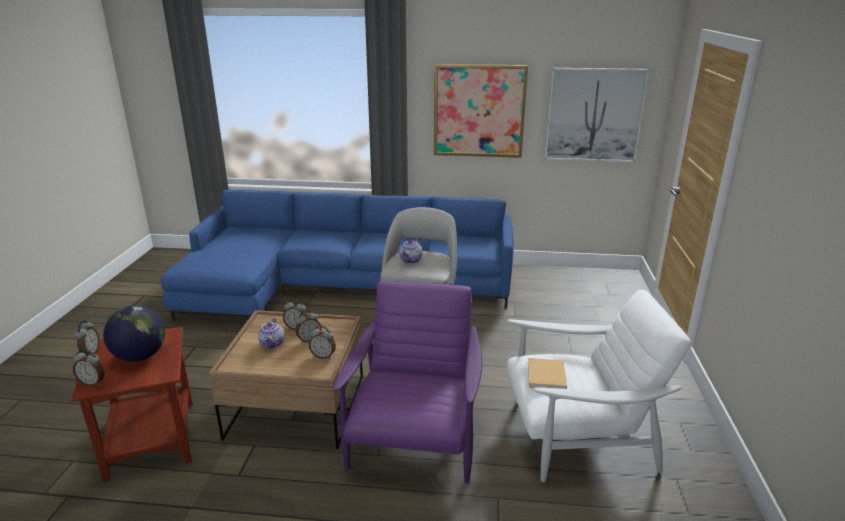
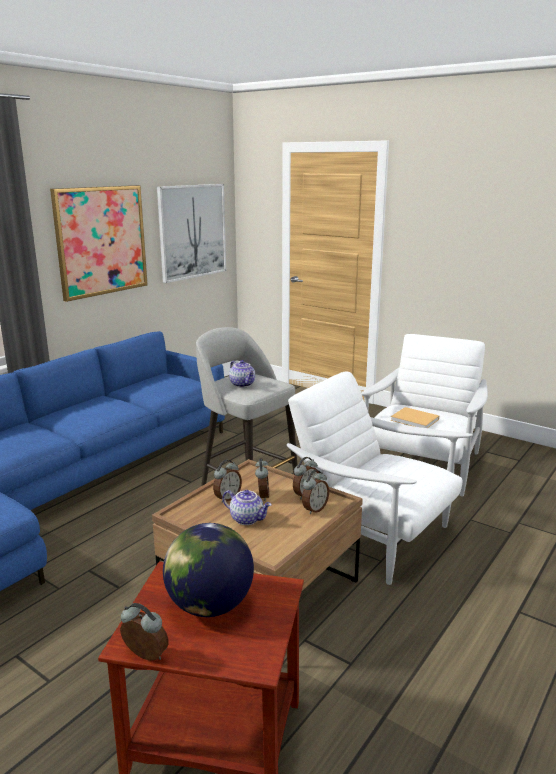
camera: 60 degrees left, 5 degrees down
(93, 383) = (246, 658): alarm clock -> alarm clock (314, 509)
(415, 438) = (371, 534): purple armchair -> white armchair

